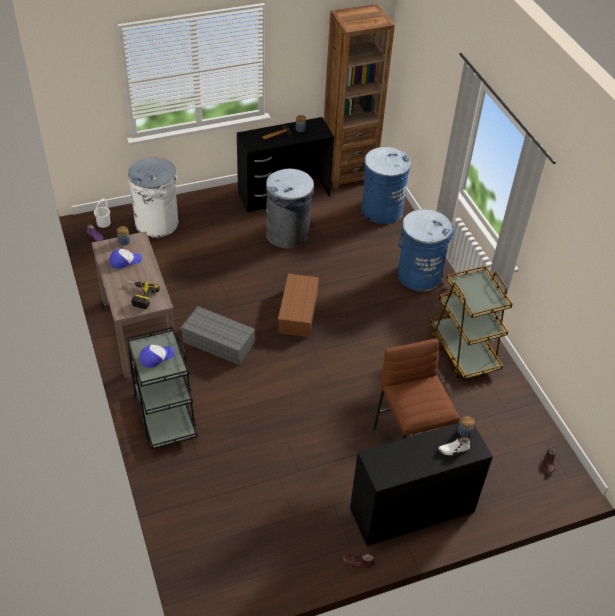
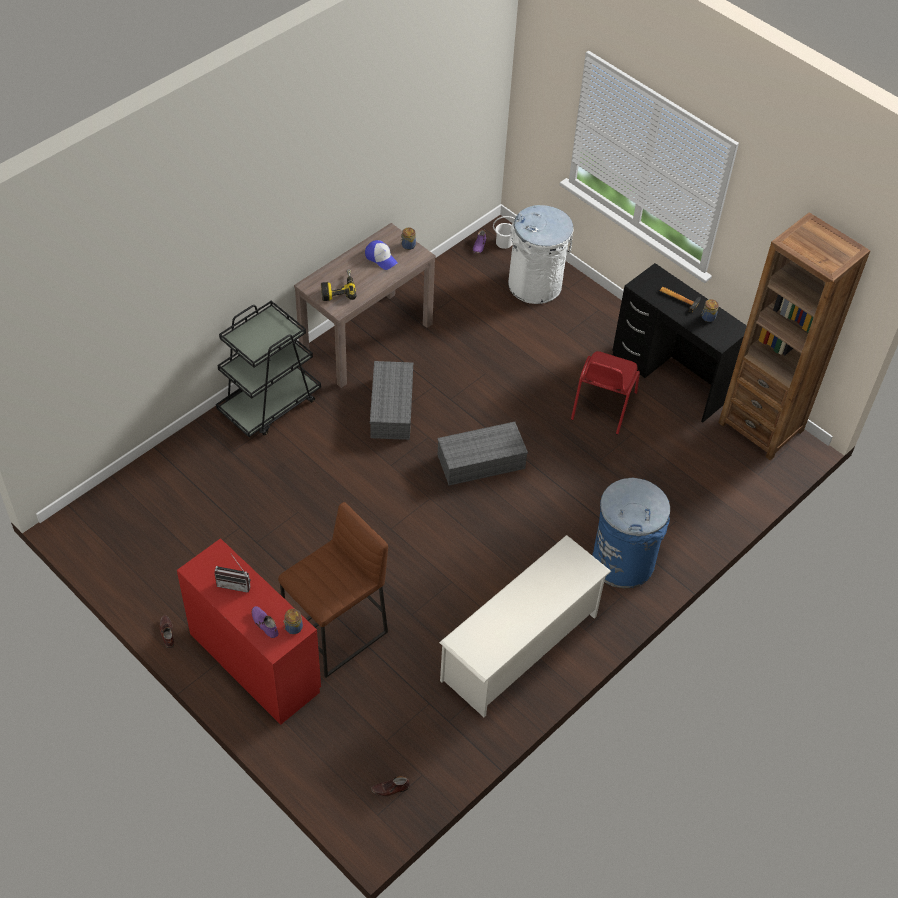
camera: 65 degrees right, 5 degrees up
(156, 357) = (262, 334): cap -> none
(288, 234) = (602, 406): grey trash can -> red chair
(298, 313) = (480, 462): brown storage box -> grey storage box
(381, 210) = (716, 484): blue trash can -> none
(407, 456) = (235, 583): none -> radio
(412, 510) = (254, 662): black desk -> red desk
(453, 449) = (264, 624): white shoe -> purple shoe
(463, 351) = (520, 648): brown cart -> white shoe rack

